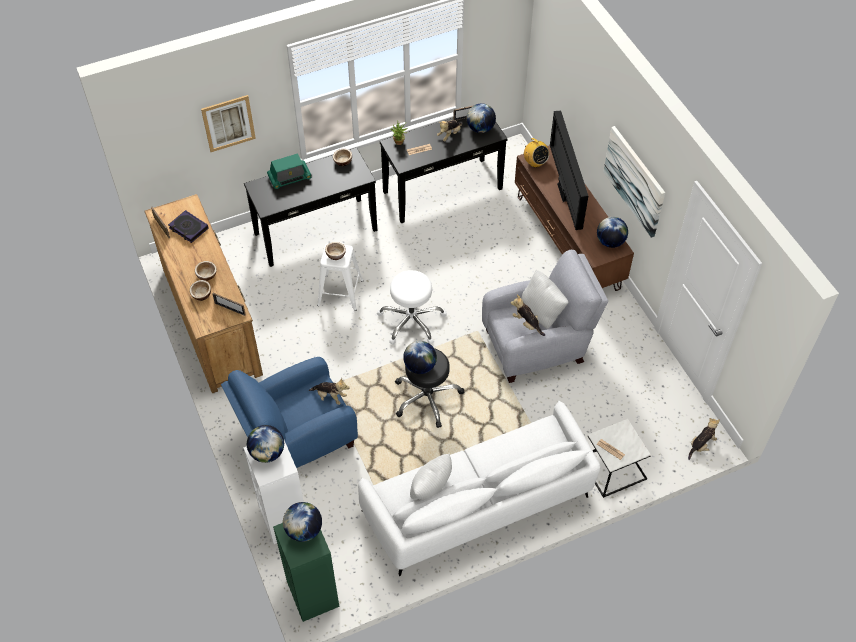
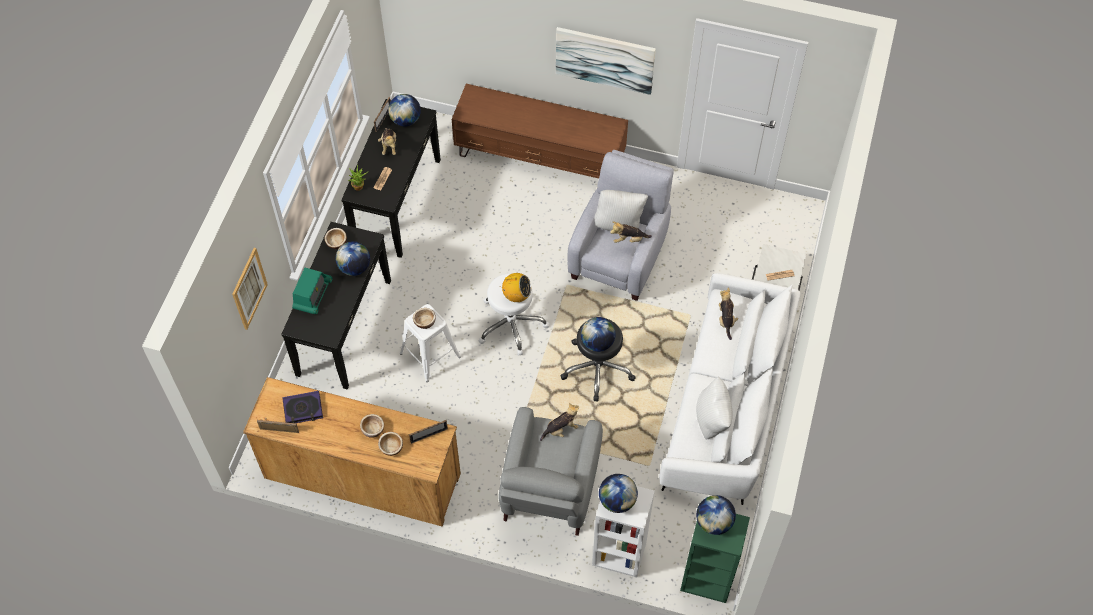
camera: 50 degrees left, 5 degrees up
(296, 437) = (549, 490): blue armchair -> grey armchair
(535, 162) = (472, 112): radio -> radio (516, 295)
(563, 194) = (524, 118): television -> none
(610, 242) = (602, 126): globe -> globe (354, 267)
(701, 445) = (804, 220): plush toy -> plush toy (726, 319)

